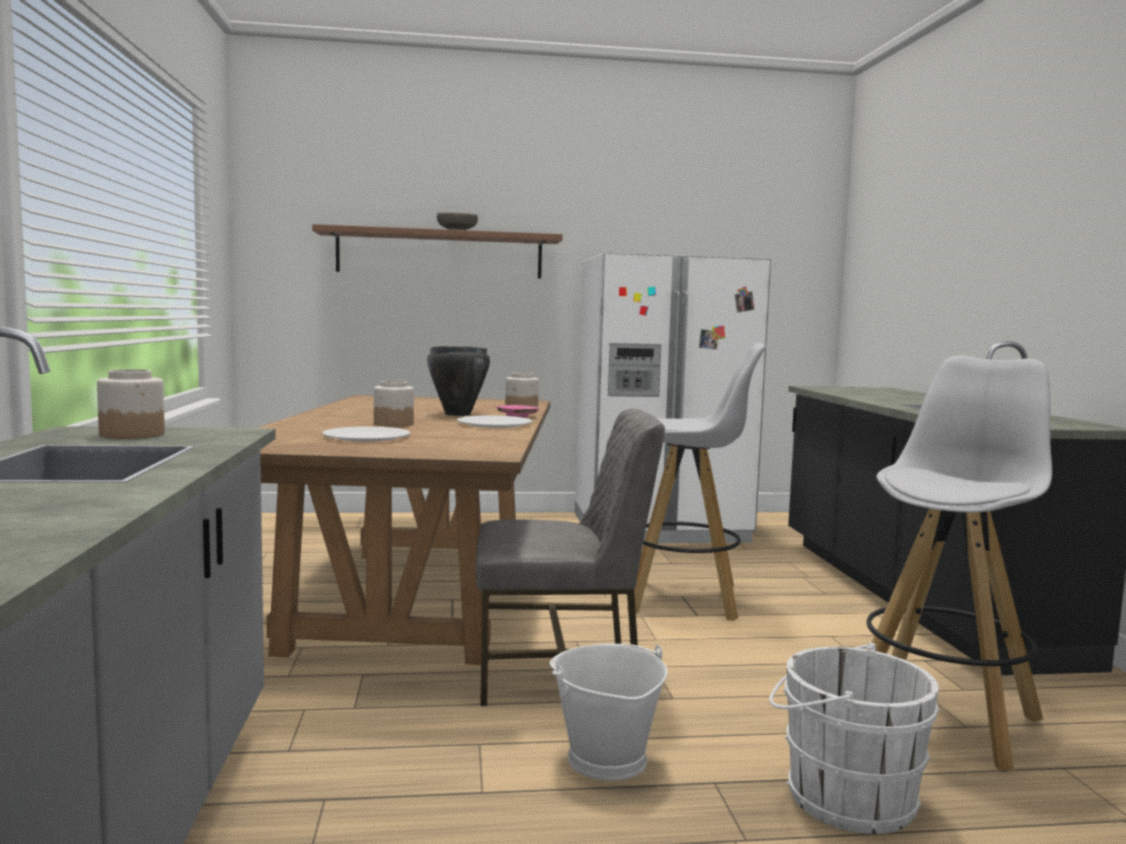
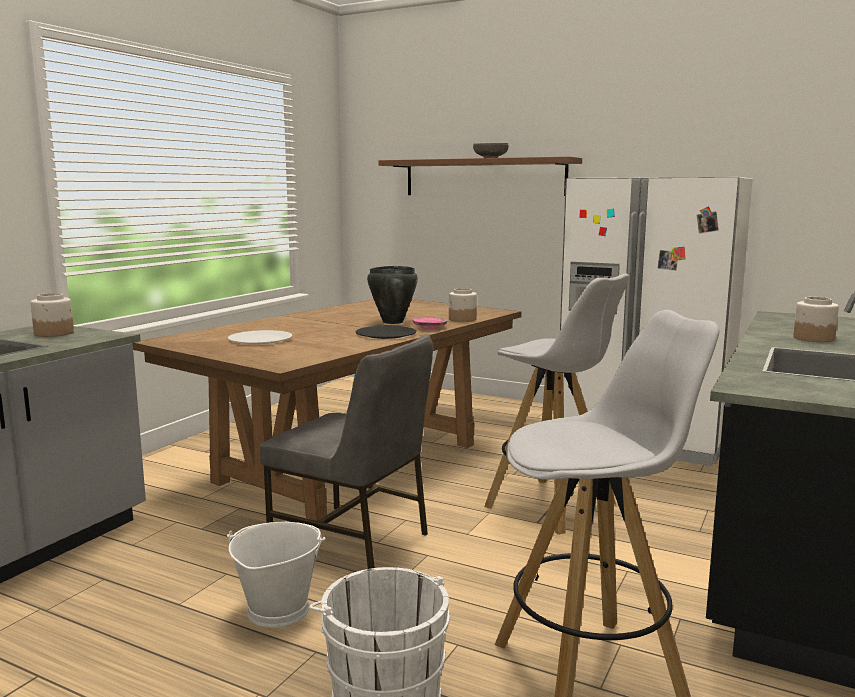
camera: 35 degrees right, 5 degrees up
(393, 424) = (316, 328): jar -> jar (813, 338)
(494, 424) = (386, 334): white plate -> black plate

